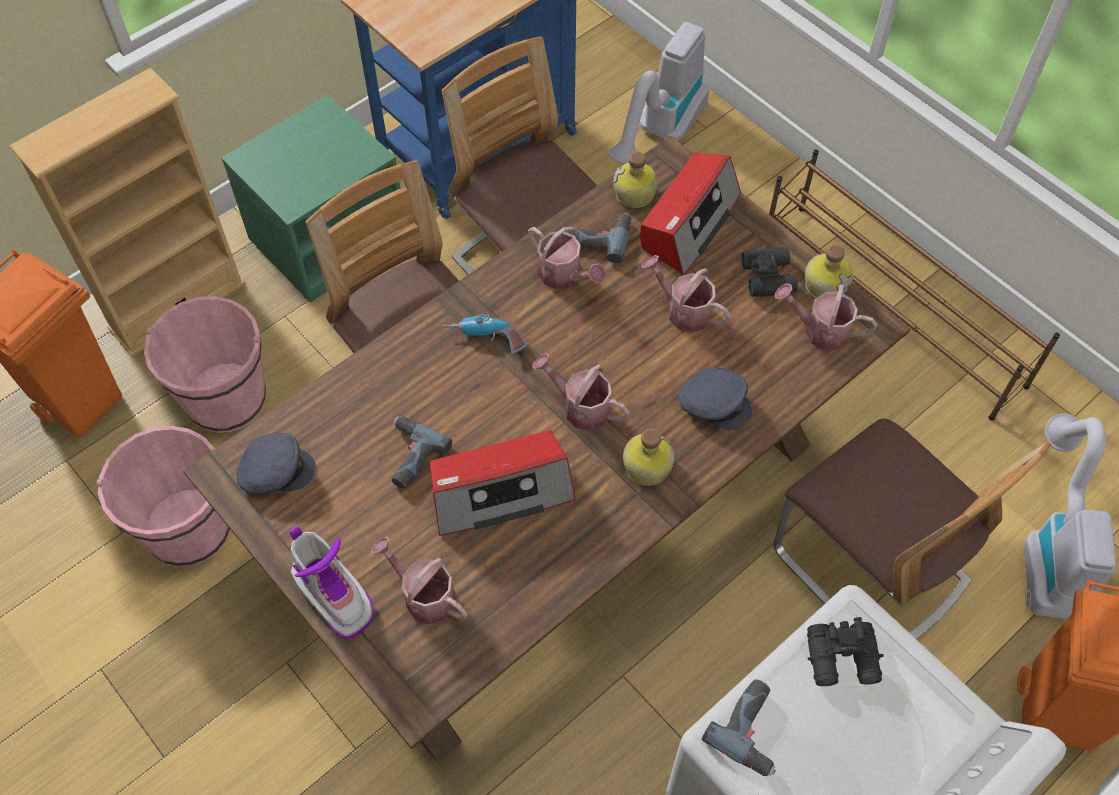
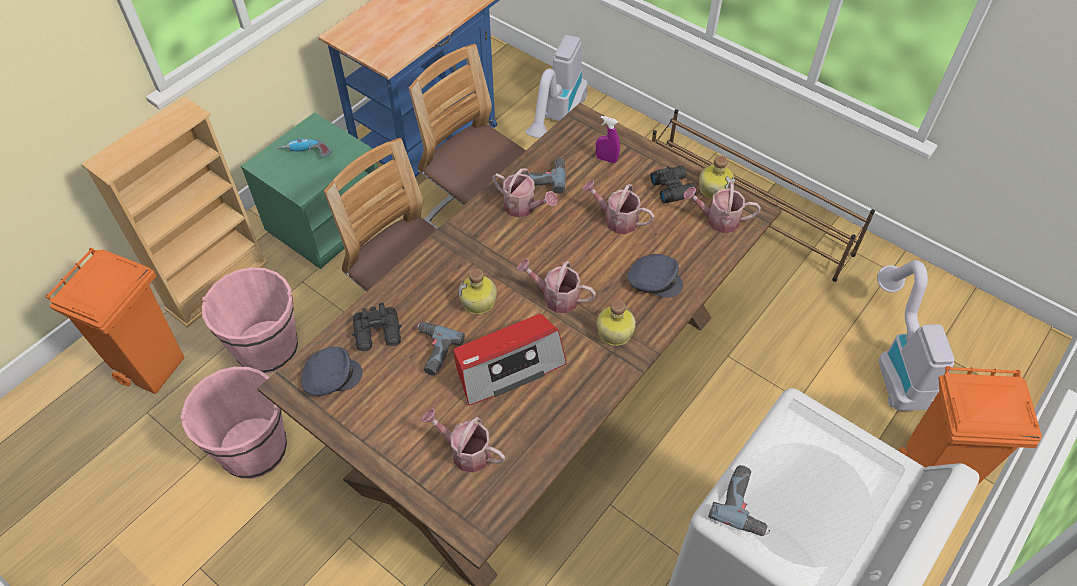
camera: 10 degrees left, 5 degrees down
(334, 594) = (395, 462): boot -> none
(486, 340) = (474, 260): power drill -> power drill (306, 153)
(635, 195) = (563, 145): bottle -> bottle (479, 302)
(688, 223) = (606, 159): radio -> purple spray bottle
(843, 660) = (798, 442): black binoculars -> black binoculars (379, 334)
(869, 566) = (773, 396): chair -> none

